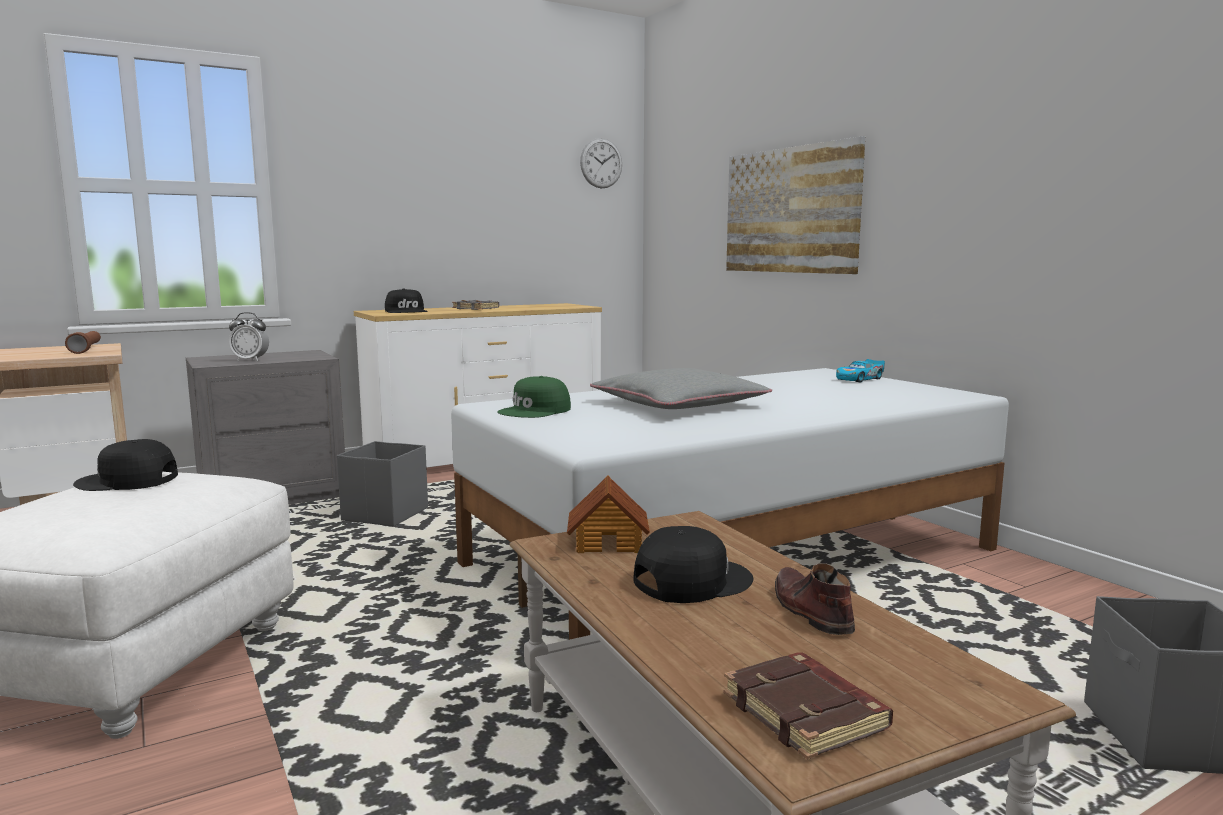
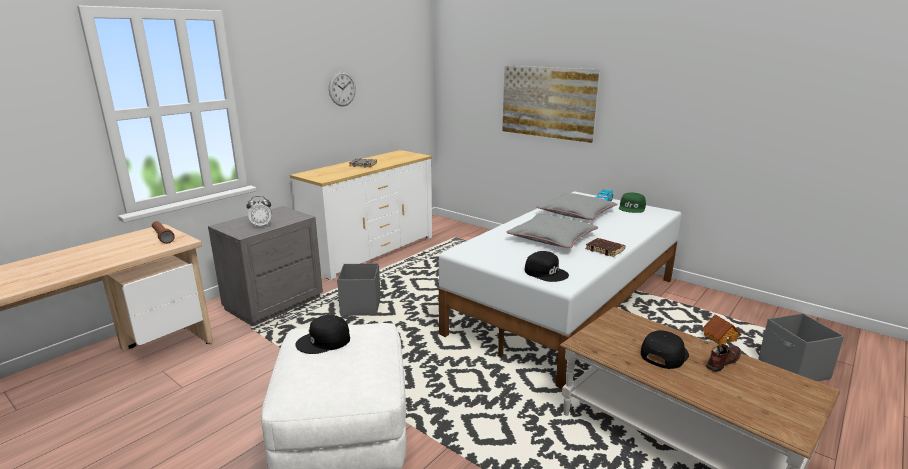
camera: 20 degrees left, 10 degrees up
(407, 311) = (328, 173): black cap -> black cap (546, 272)
(535, 411) = (492, 254): green cap -> green cap (632, 208)
(601, 163) = (413, 60): wall clock -> wall clock (342, 88)
(608, 542) = (604, 336): toy house -> toy house (719, 338)
(782, 386) = (576, 213): none -> grey pillow
(807, 713) = (774, 414): brown book -> brown book (605, 250)
(810, 611) = (722, 361): brown shoe -> brown shoe turned 90 degrees clockwise

